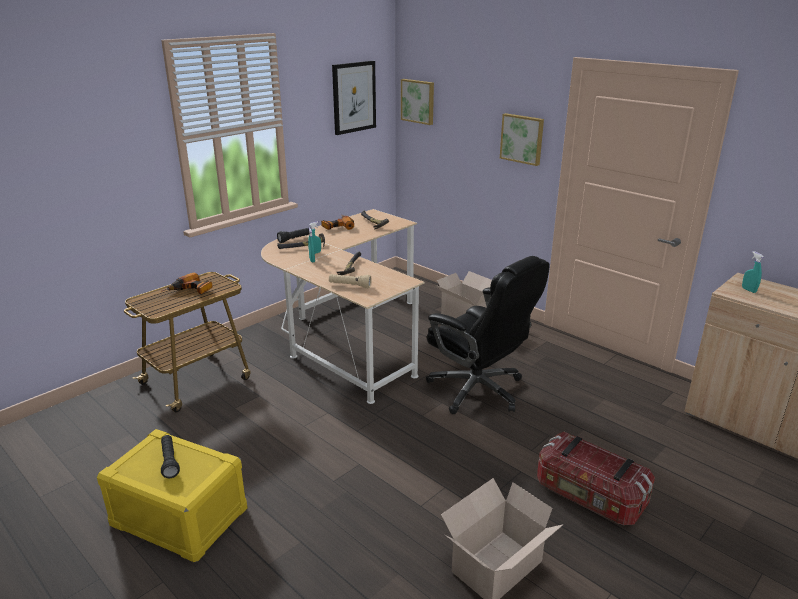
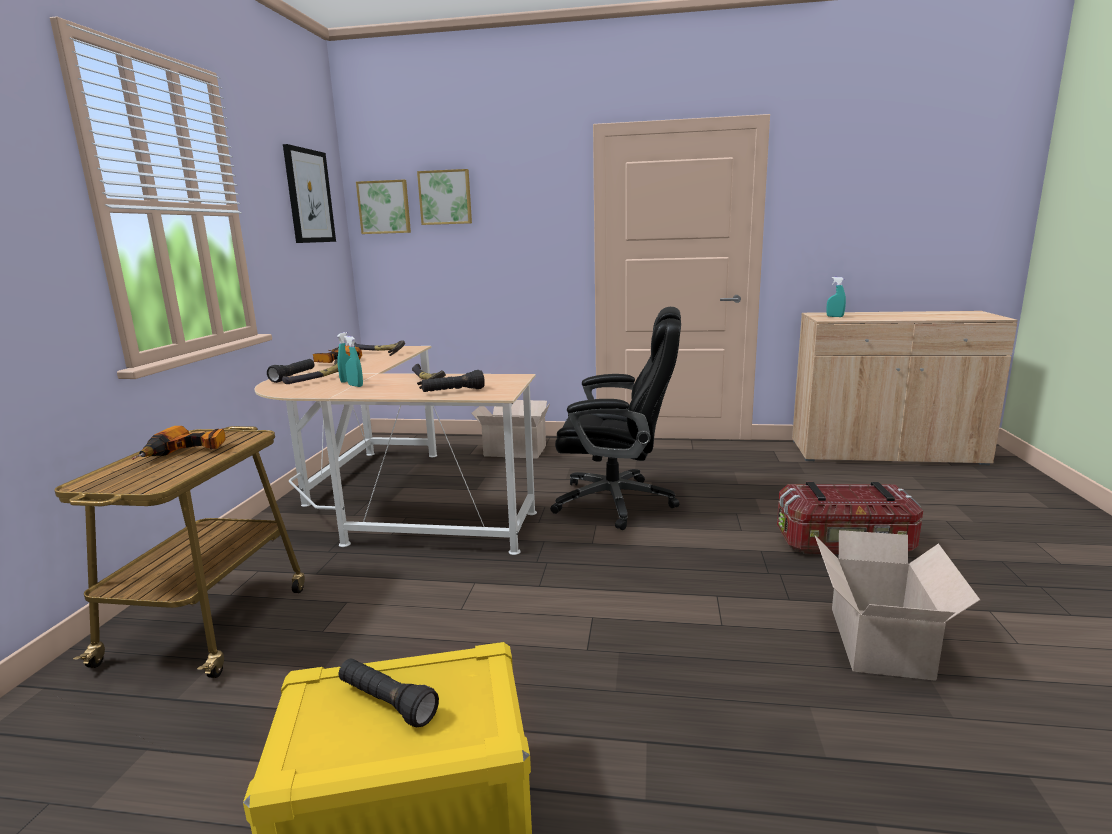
camera: 35 degrees left, 10 degrees down
(350, 286) = (453, 392): beige flashlight -> black flashlight
(522, 139) = (540, 226): picture -> picture (445, 197)

